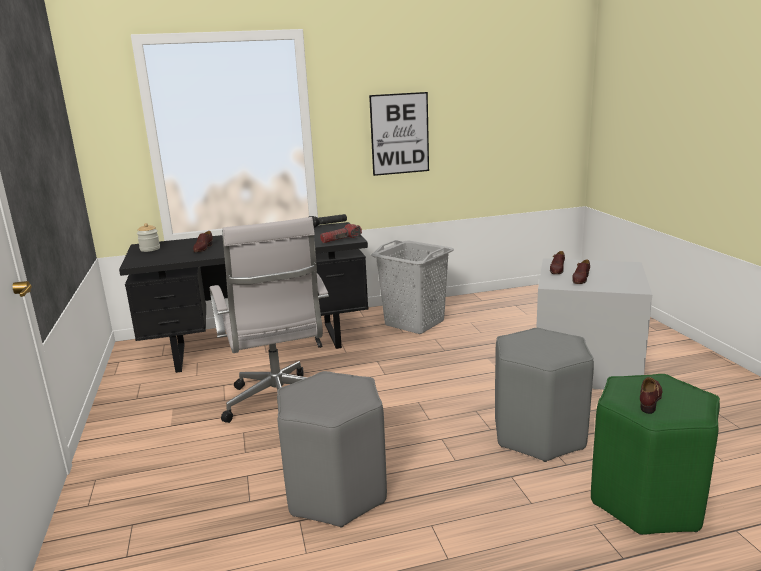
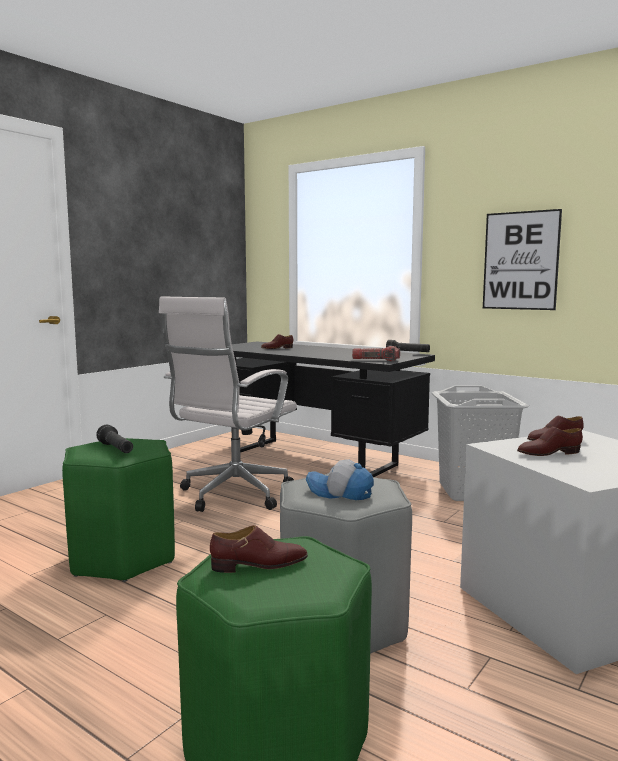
camera: 50 degrees right, 10 degrees down
(150, 249) = (253, 344): jar -> none
(332, 395) = (116, 449): none -> black flashlight
(336, 491) = (124, 557): grey stool -> green stool
(549, 347) = (339, 493): none -> cap

